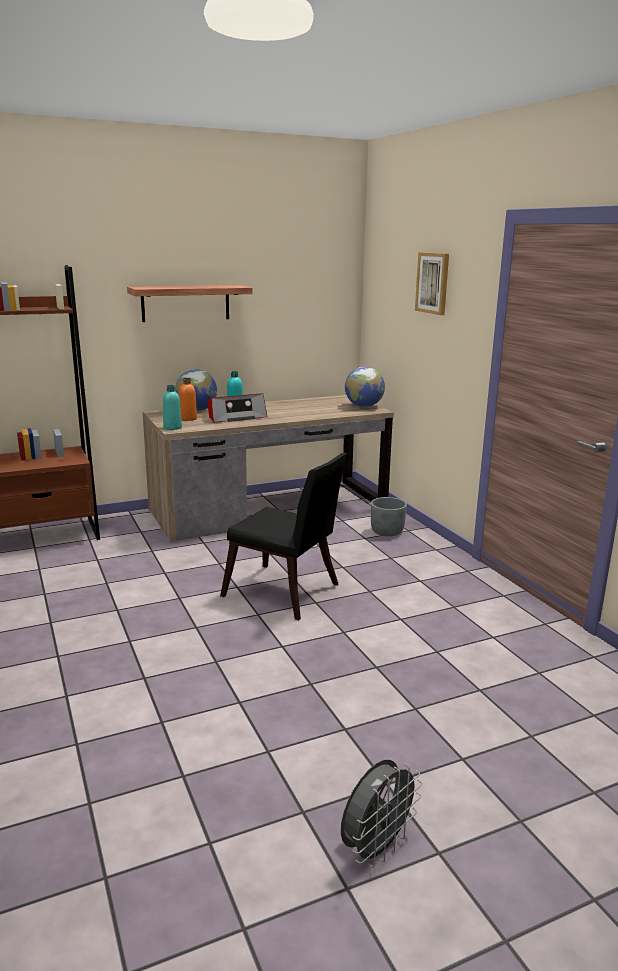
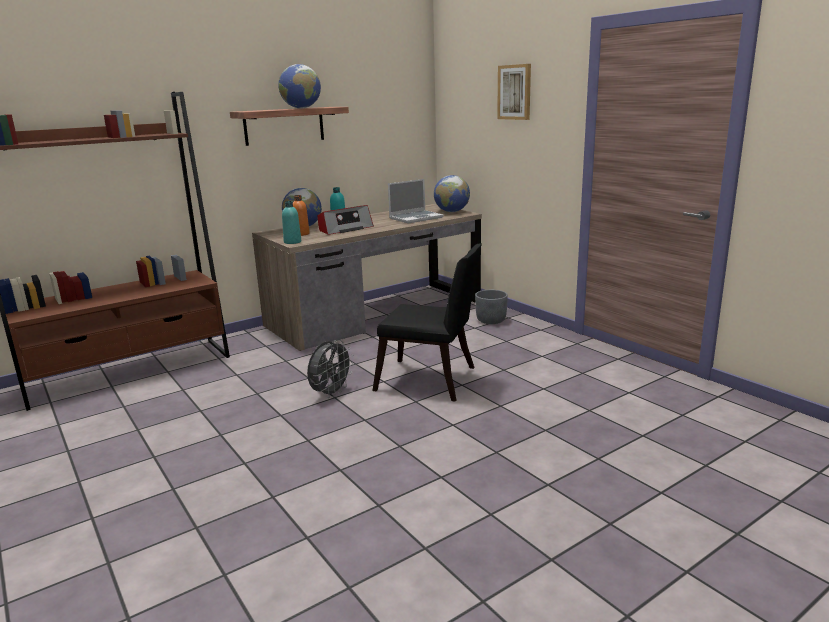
camera: 10 degrees left, 0 degrees up
(202, 286) = (301, 108): none -> globe
(320, 410) = (416, 218): none -> laptop
(376, 848) = (632, 578): grey fan -> grey fan (331, 393)

